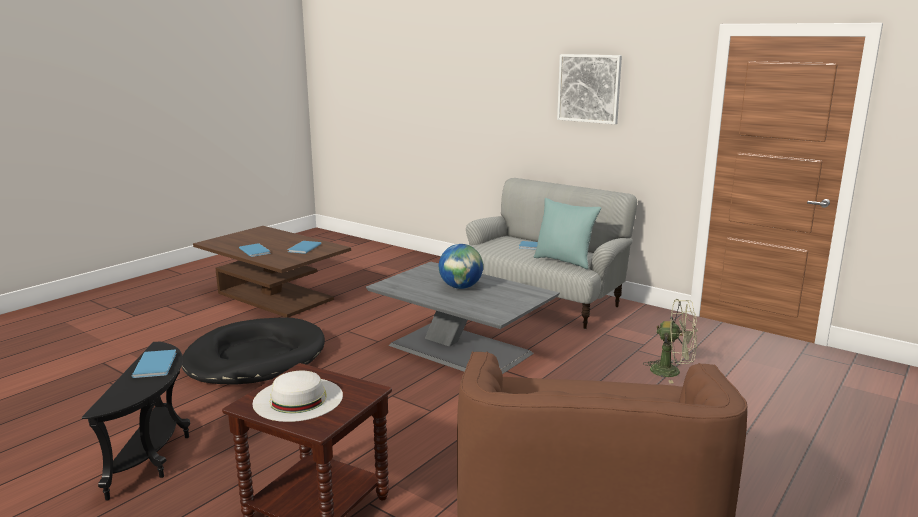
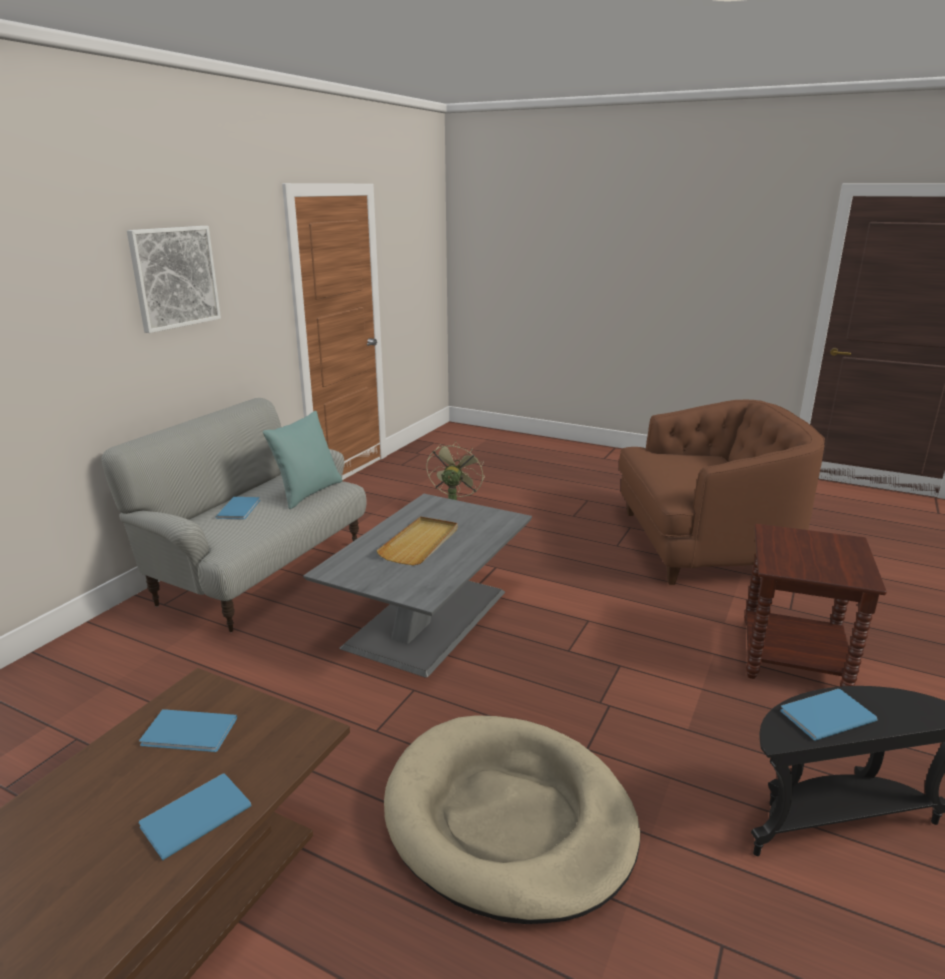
camera: 100 degrees left, 5 degrees up
(255, 357) = (509, 819): black dog bed -> beige dog bed
(298, 399) = (824, 558): white hat -> none
(461, 287) = (420, 543): globe -> beige tray

